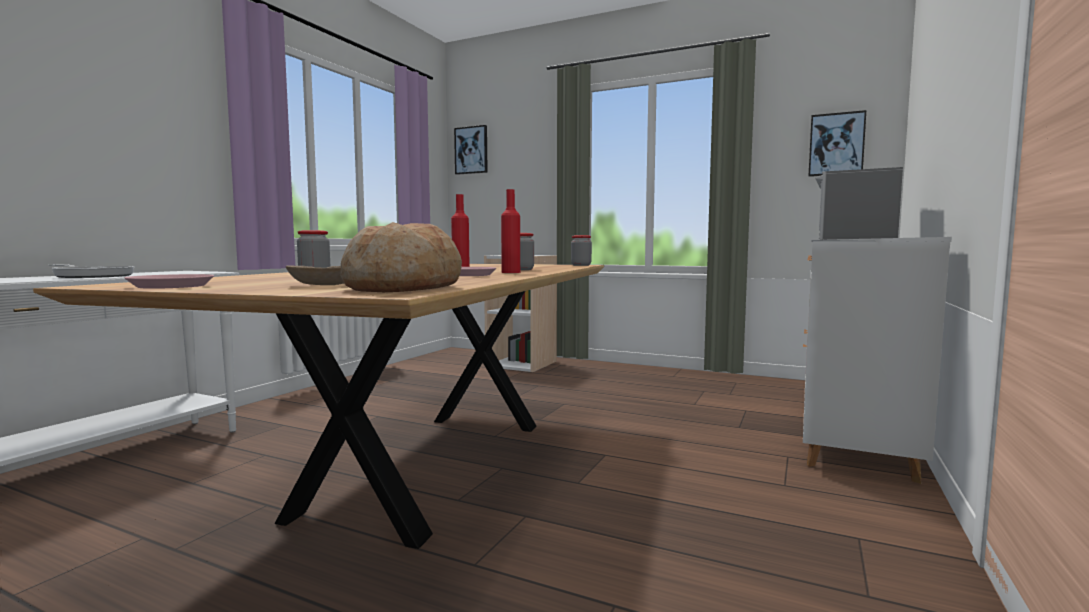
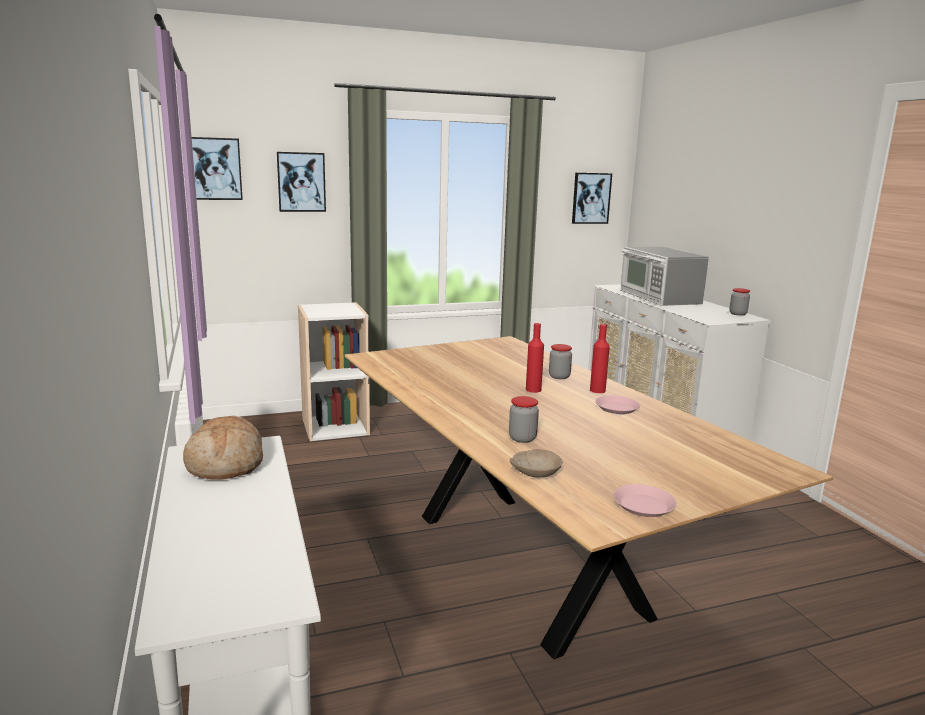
camera: 45 degrees left, 10 degrees up
(92, 276) = (237, 505): frying pan -> none
(323, 285) = (689, 467): beige bowl -> beige bowl (535, 472)
(404, 288) = (752, 458): bread -> bread (226, 464)
(528, 154) = (301, 182): none -> picture
(581, 265) = (516, 345): jar -> jar (737, 314)

